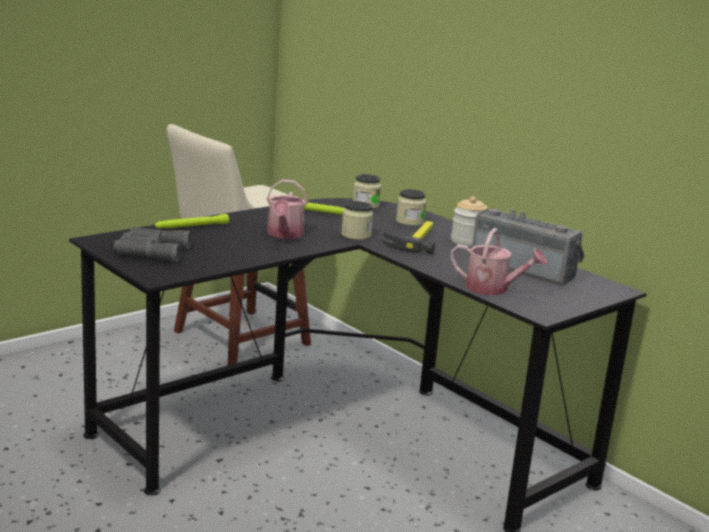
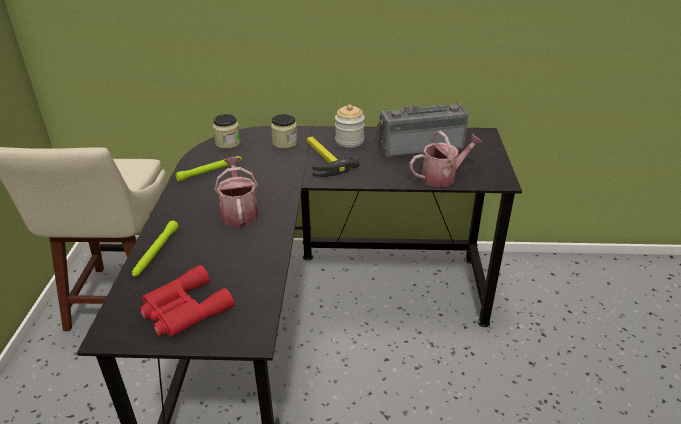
camera: 45 degrees left, 15 degrees up
(150, 251) = (183, 310): grey binoculars -> red binoculars
(284, 234) = (239, 211): watering can -> watering can turned 150 degrees counterclockwise
(356, 235) = (282, 179): jar -> none

